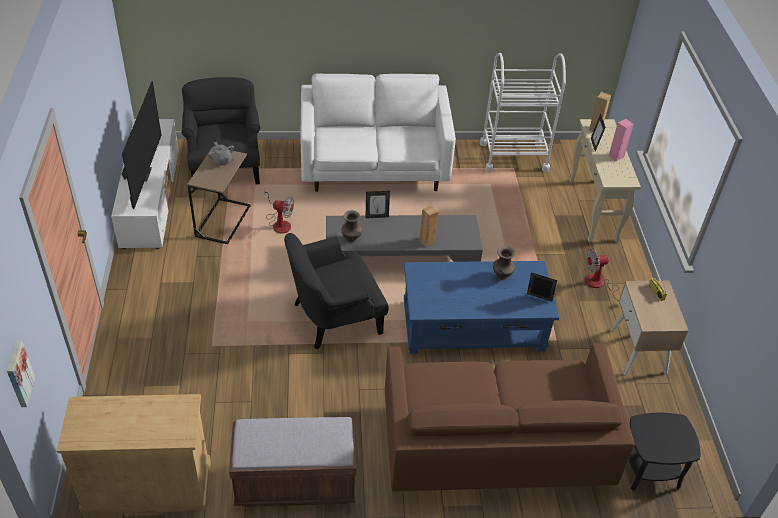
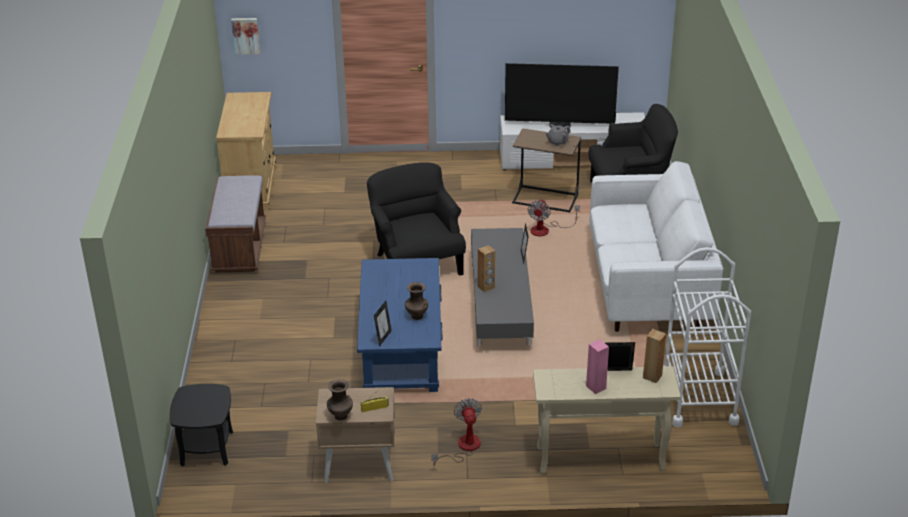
camera: 95 degrees right, 10 degrees down
(351, 239) = (487, 242): brown vase -> brown vase (340, 416)
(493, 445) = (254, 351): brown sofa -> none

